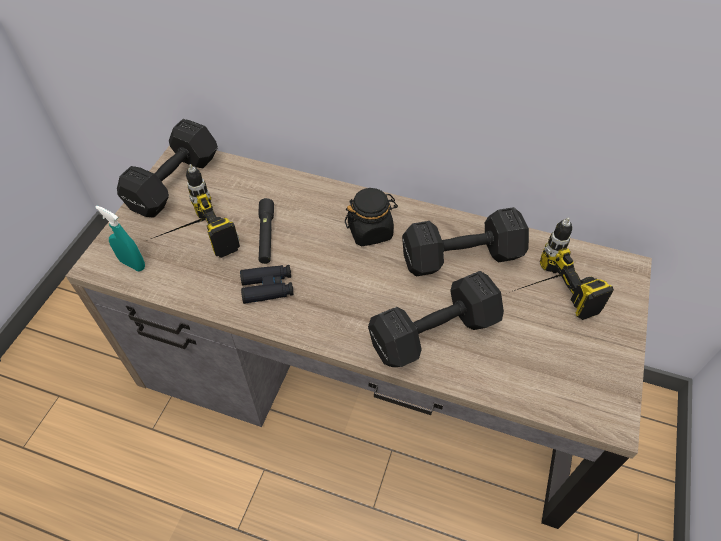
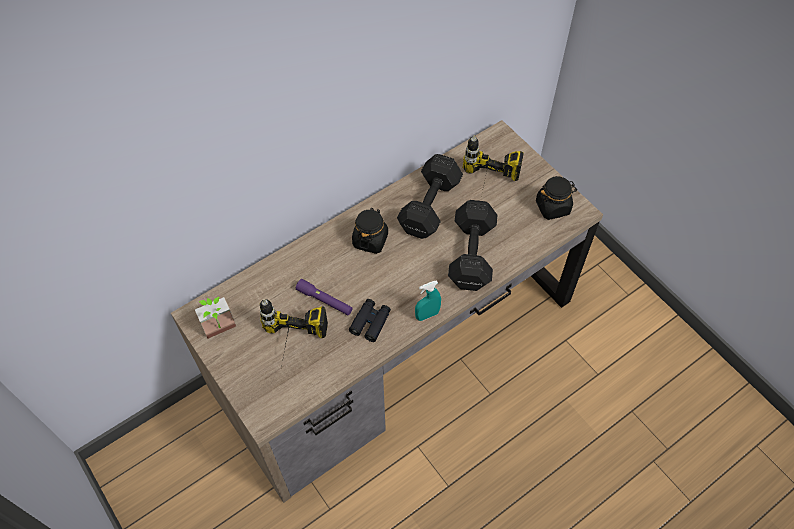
camera: 55 degrees left, 5 degrees up
(132, 264) = (283, 395): turquoise spray bottle -> turquoise spray bottle (427, 315)
(176, 182) = (221, 331): black dumbbell -> potted plant
(266, 236) = (324, 300): black flashlight -> purple flashlight
(585, 383) = (553, 207): none -> black jar

